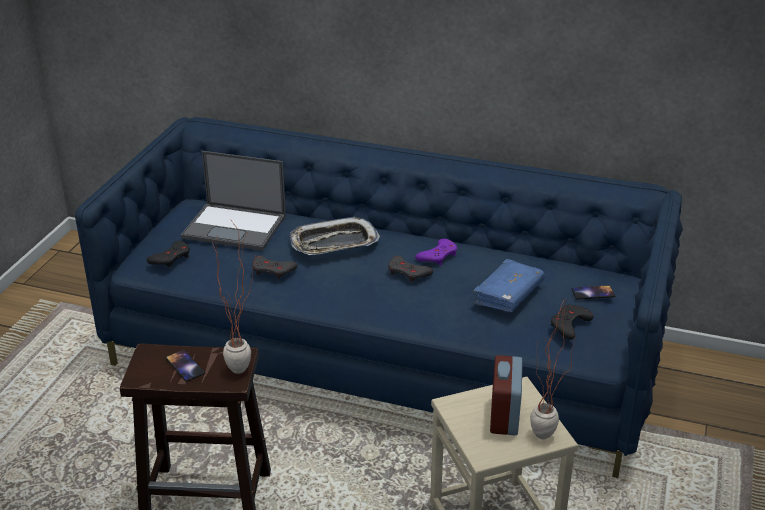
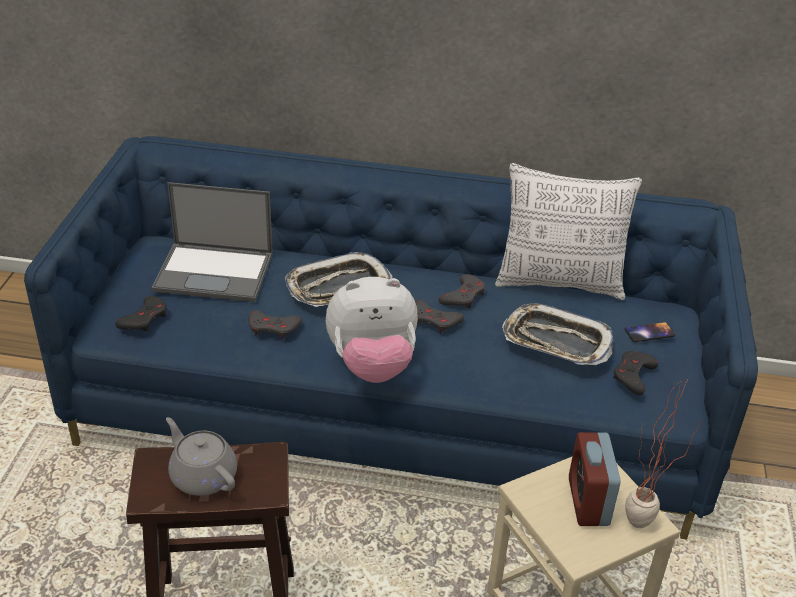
camera: 10 degrees left, 5 degrees up
(185, 366) = (202, 476): phone -> grey teapot
(246, 367) = (280, 470): potted plant -> none
(348, 303) = (372, 365): none -> plush toy
(438, 256) = (463, 296): purple game controller -> grey game controller
(508, 294) = (556, 341): blue book -> tray
(526, 251) = (559, 282): none -> pillow

